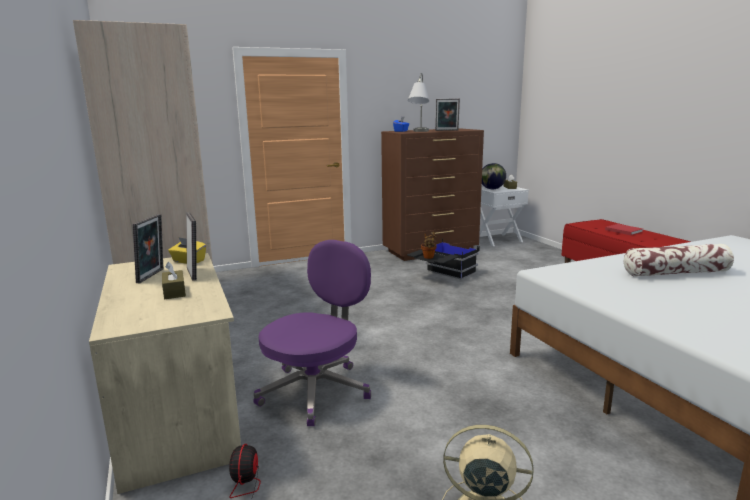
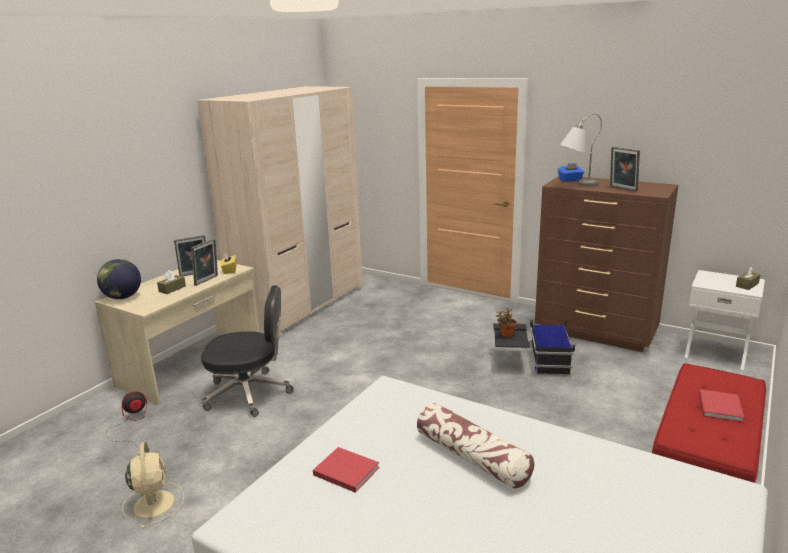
camera: 55 degrees right, 5 degrees up
(316, 390) = (249, 393): purple office chair -> black office chair
(492, 189) = (712, 279): globe -> globe (122, 297)
(677, 308) = (345, 470): none -> red book

